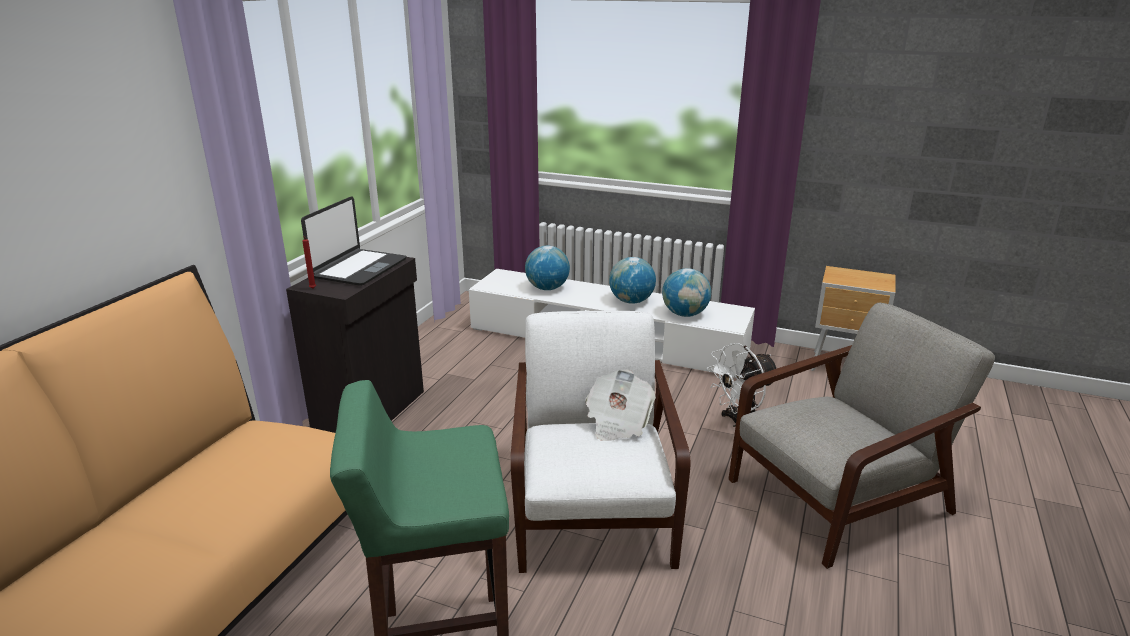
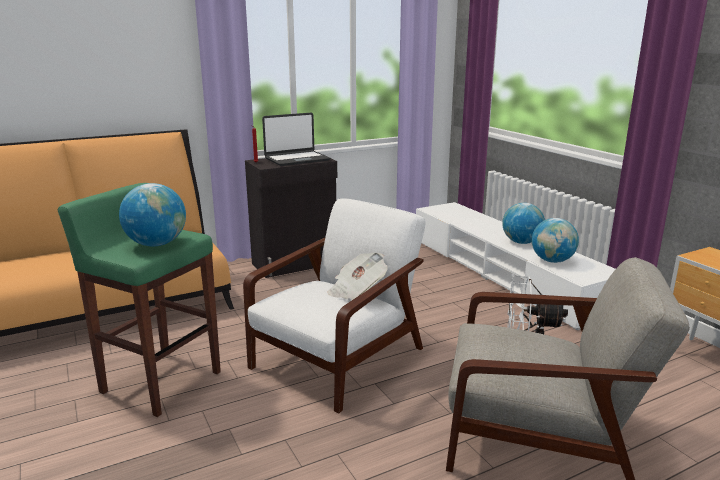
camera: 40 degrees right, 5 degrees down
(547, 288) = (470, 220): globe -> globe (156, 244)

